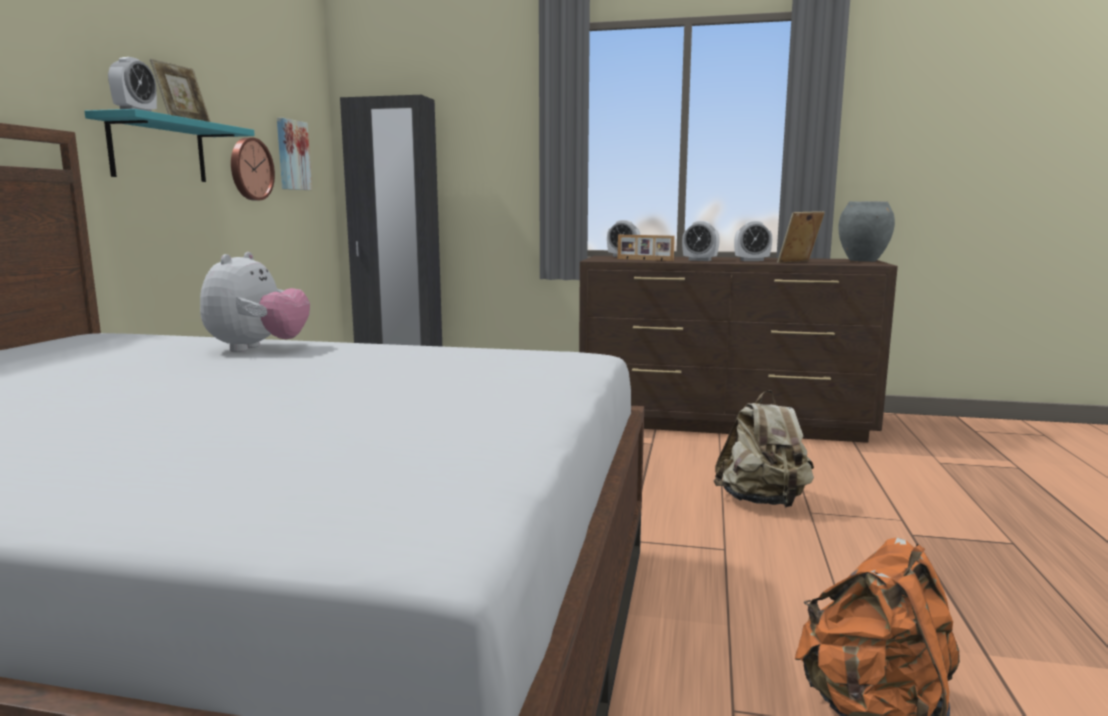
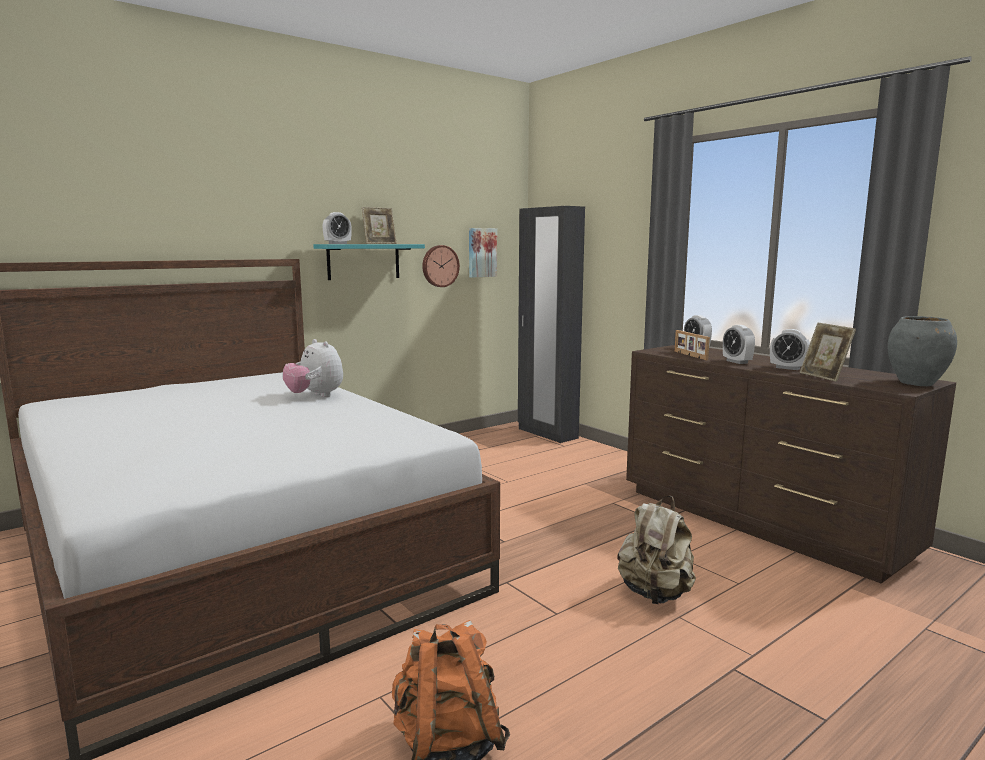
camera: 40 degrees right, 0 degrees up
(258, 349) = (315, 396): plush toy -> plush toy turned 90 degrees clockwise
(799, 262) = (824, 377): picture frame -> picture frame turned 120 degrees counterclockwise

